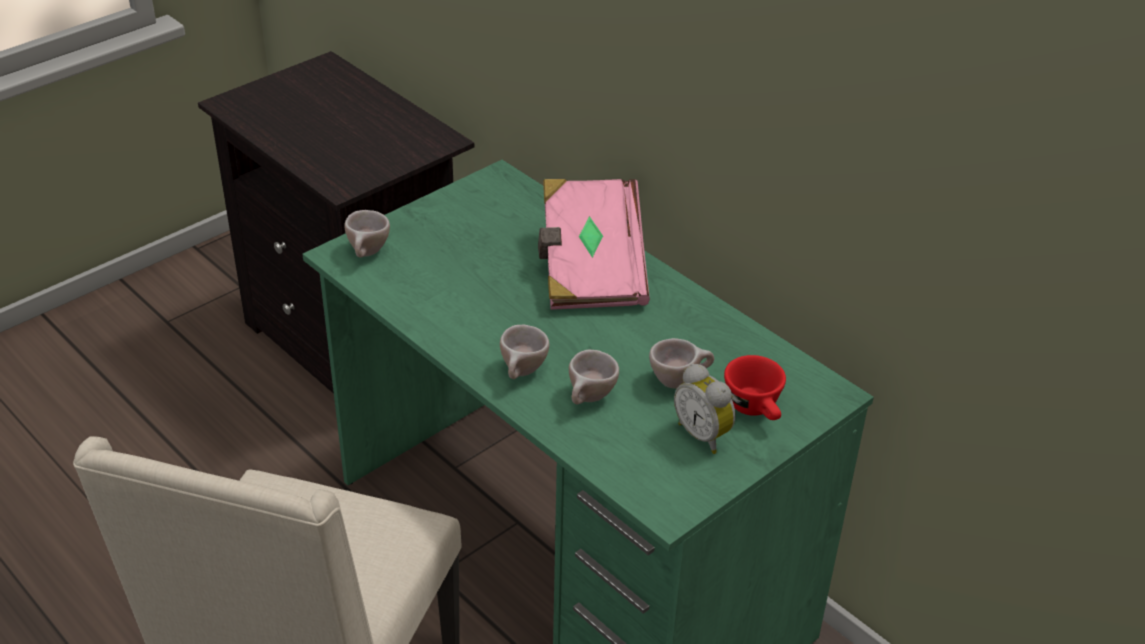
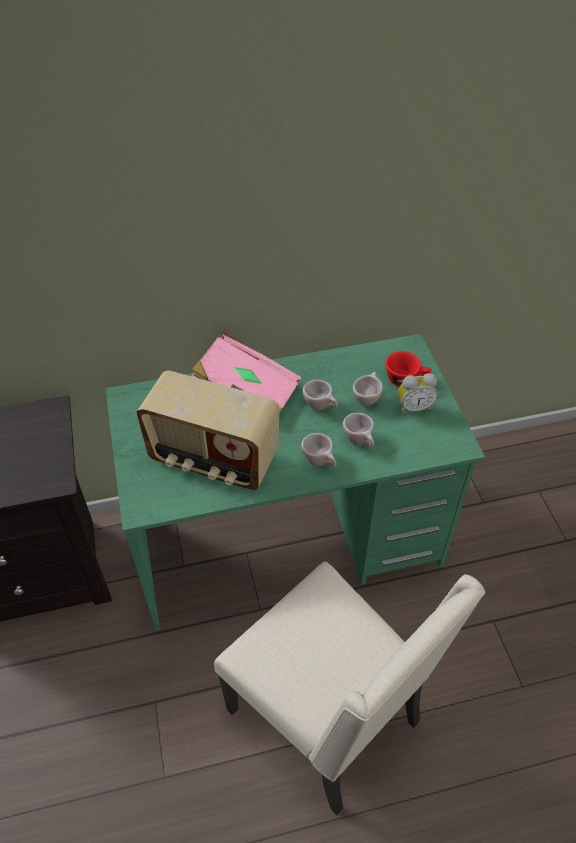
camera: 60 degrees left, 10 degrees up
(368, 254) = (152, 494): beige cup -> beige cup (321, 407)
(454, 281) = (213, 460): none -> radio

